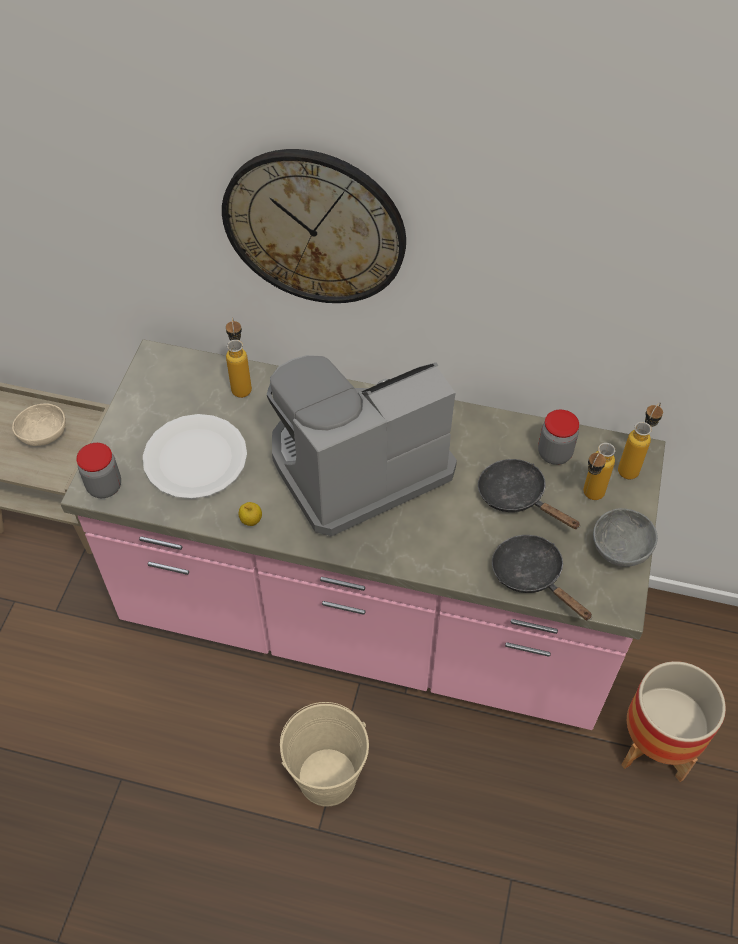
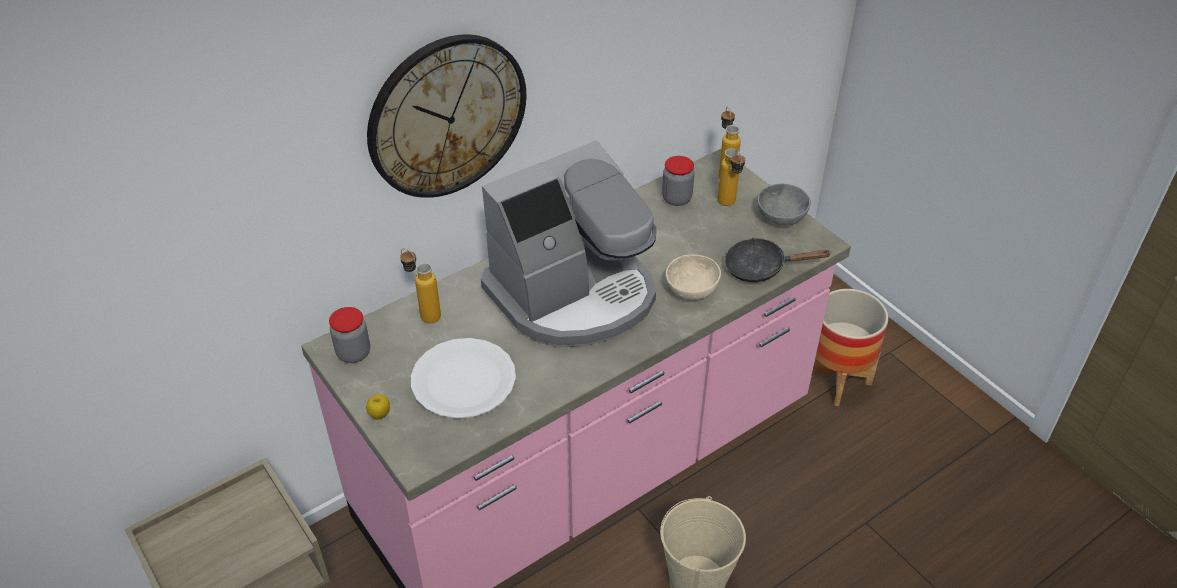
camera: 50 degrees left, 10 degrees down
(43, 434) = (229, 527): beige bowl -> beige bowl (690, 289)
(104, 486) = (425, 452): jar -> jar (353, 353)
(251, 522) = (561, 382): apple -> apple (380, 415)
(356, 463) = (574, 295): coffee machine -> coffee machine turned 135 degrees counterclockwise
(517, 497) = (691, 236): black frying pan -> none

